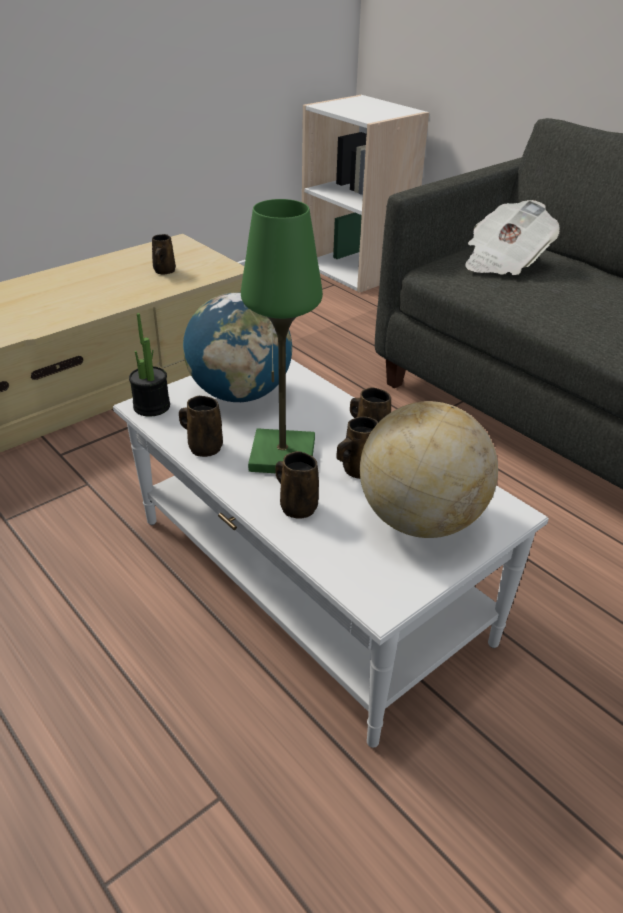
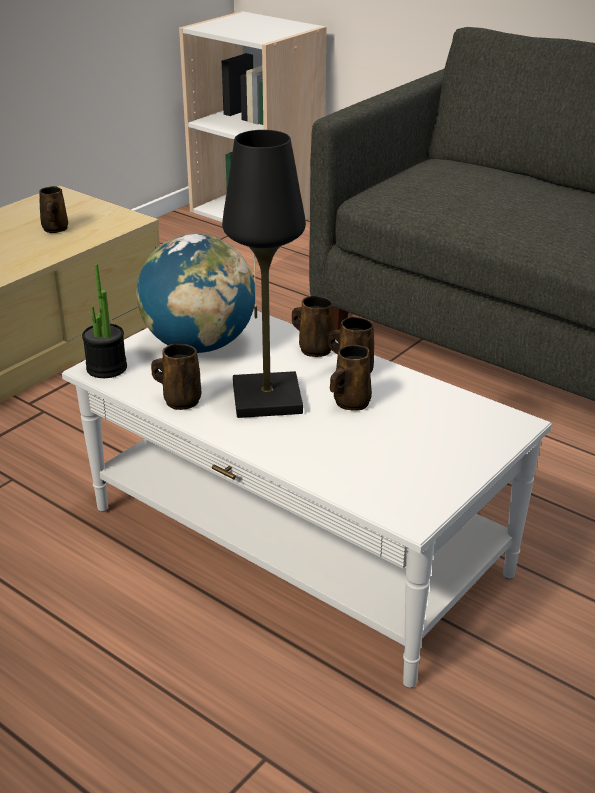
camera: 10 degrees left, 5 degrees down
(282, 455) = (266, 399): green table lamp -> black table lamp
(297, 506) = (299, 443): brown mug -> brown mug (314, 349)
(420, 519) = (427, 440): globe -> none
(503, 262) = (445, 182): newspaper -> none

